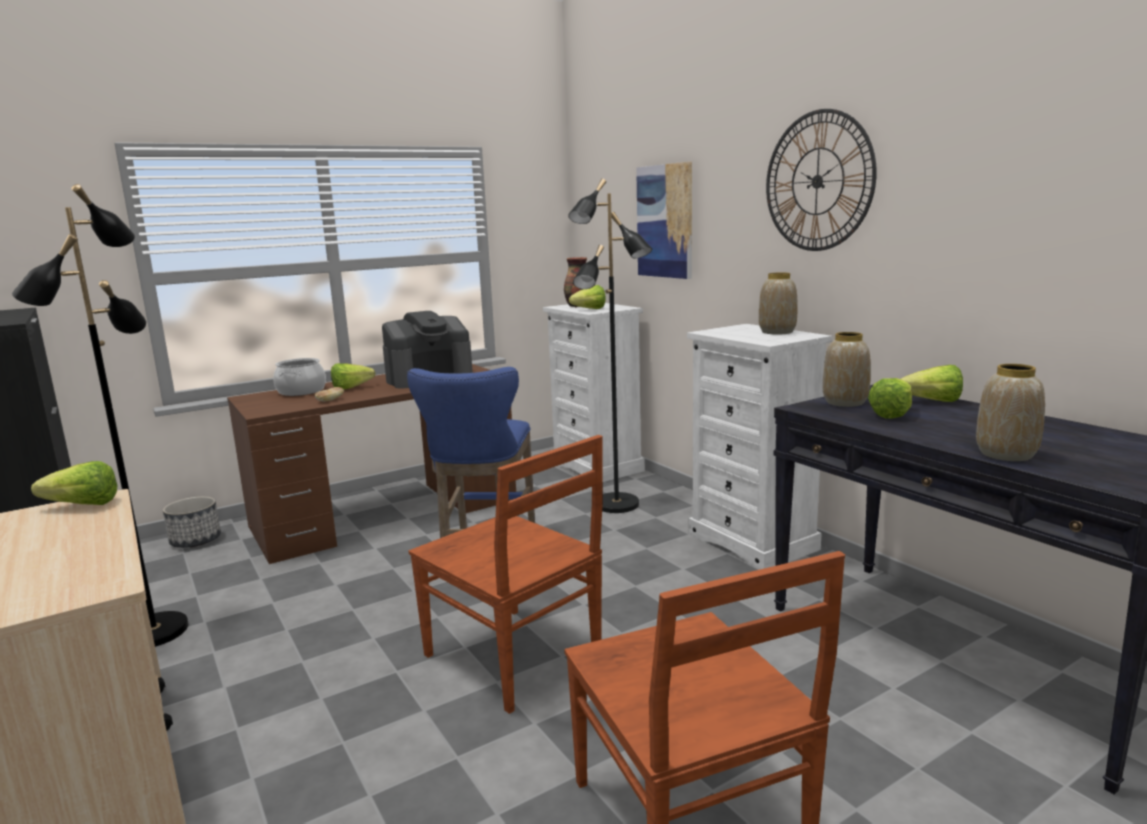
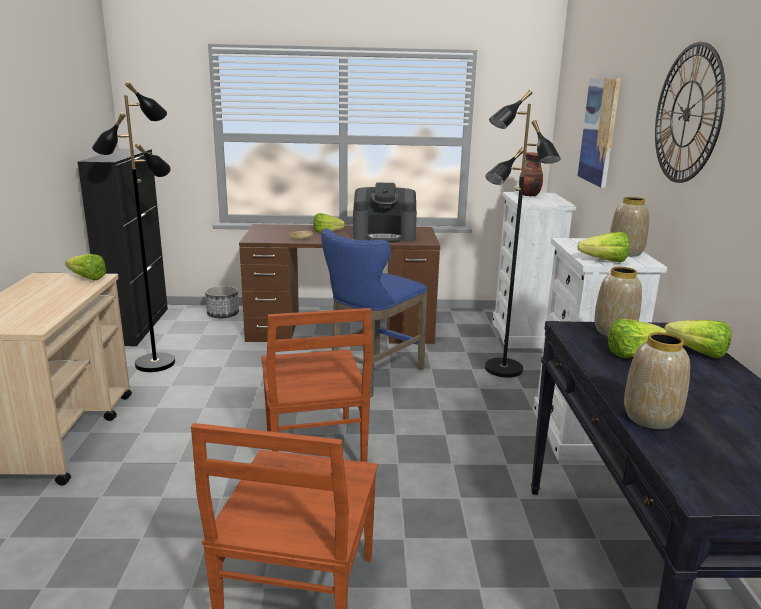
camera: 30 degrees right, 5 degrees up
(302, 391) = (296, 229): cooking pot -> none
(586, 310) = (526, 200): lettuce -> lettuce (600, 261)

